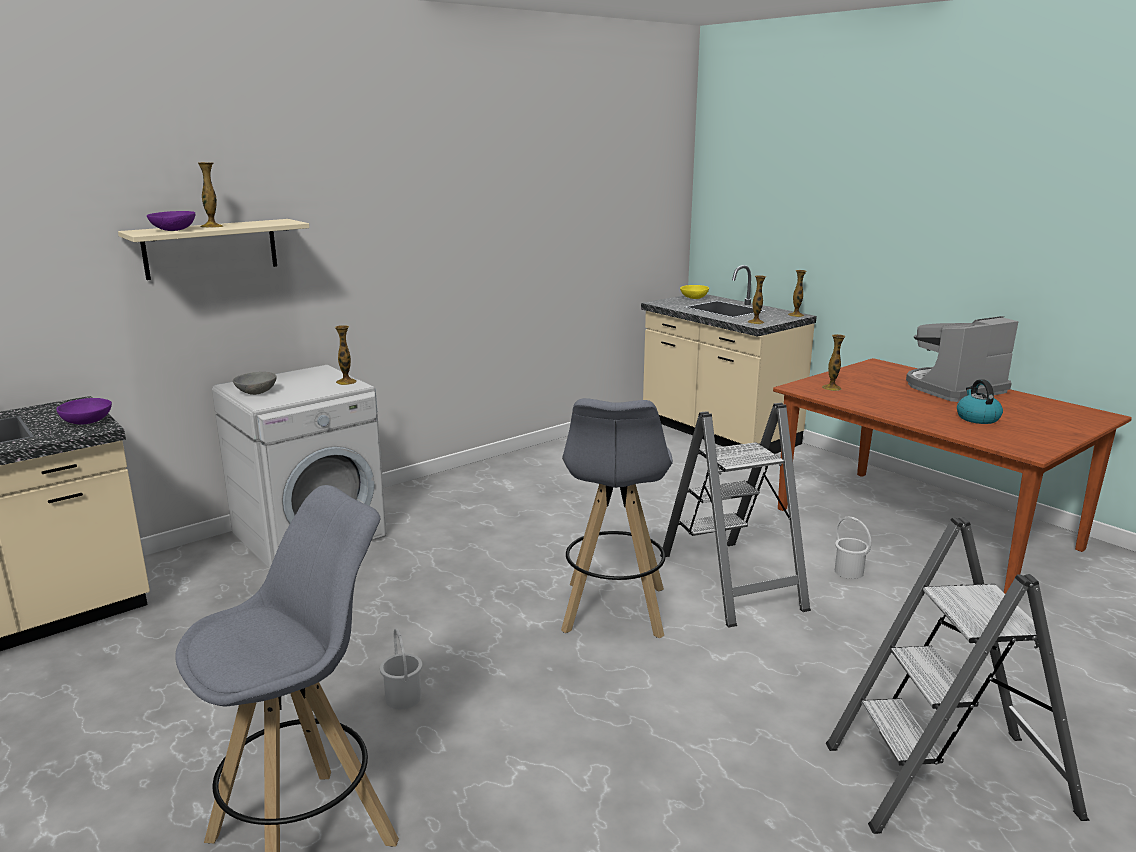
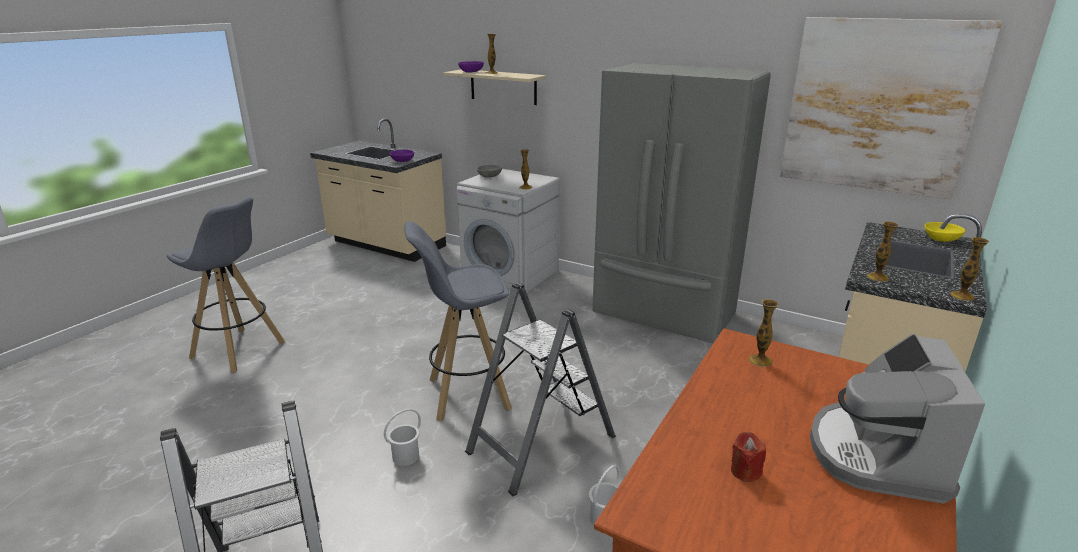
camera: 70 degrees right, 5 degrees up
(404, 697) = (348, 345): white bucket -> white bucket (406, 457)
(523, 473) = (662, 315): none -> grey fridge
(622, 201) = (878, 107): none -> picture
(953, 388) = (876, 455): coffee machine -> coffee machine turned 120 degrees counterclockwise
(977, 418) = (745, 471): kettle -> red candle

